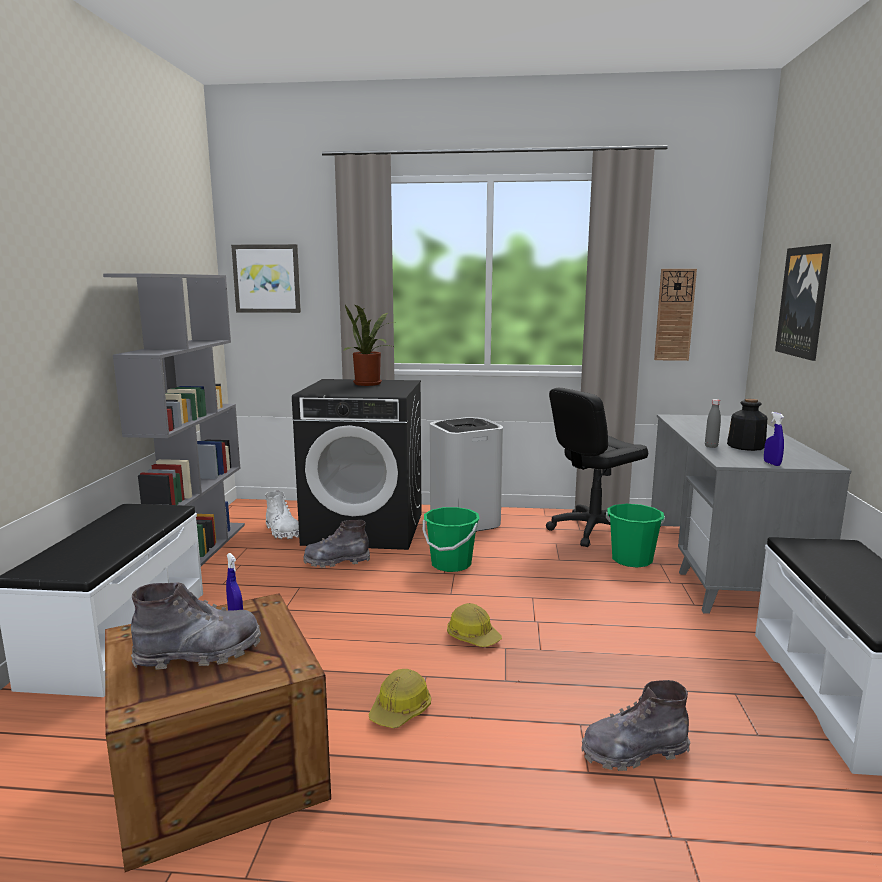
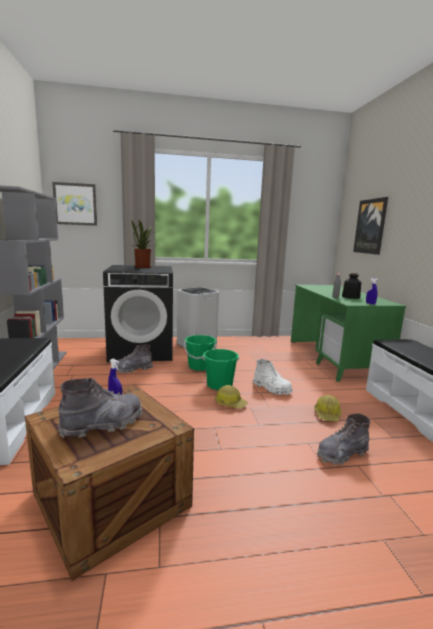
camera: 15 degrees left, 0 degrees up
(283, 532) = (92, 355): white boot -> white boot (272, 389)
(401, 710) = (209, 448): hard hat -> hard hat (327, 415)
(593, 530) = (264, 346): black office chair -> none
(632, 560) = (290, 358): green bucket -> green bucket (219, 385)
(674, 315) = (300, 234): wall clock -> none
(725, 566) = (335, 359): grey desk -> green desk

